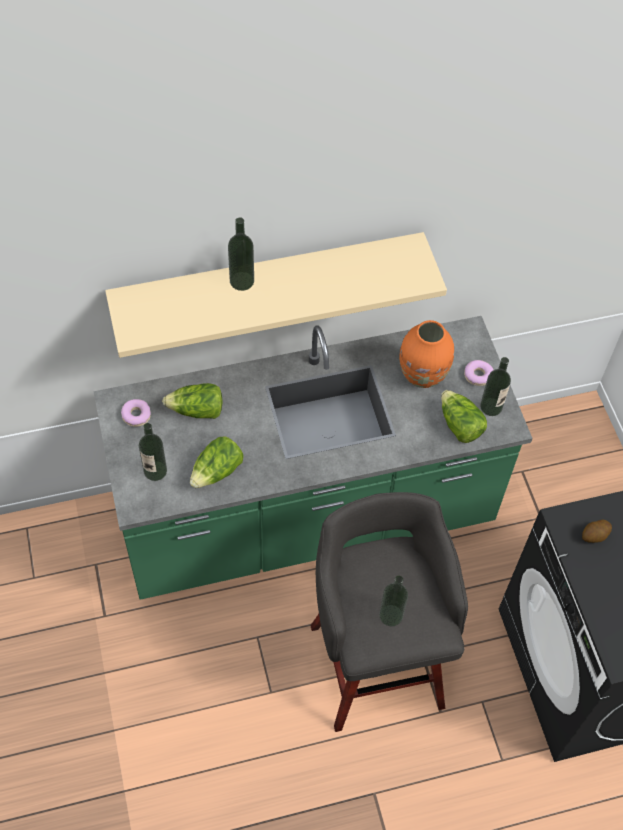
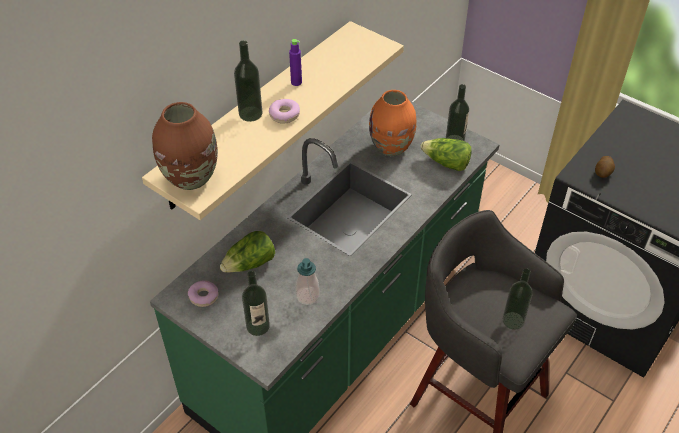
camera: 35 degrees left, 10 degrees down
(139, 315) = (191, 178): none -> brown vase
(217, 471) = (307, 296): lettuce -> soap dispenser
(310, 272) = (296, 82): none -> purple bottle
(478, 376) = (427, 127): donut -> donut (284, 115)

